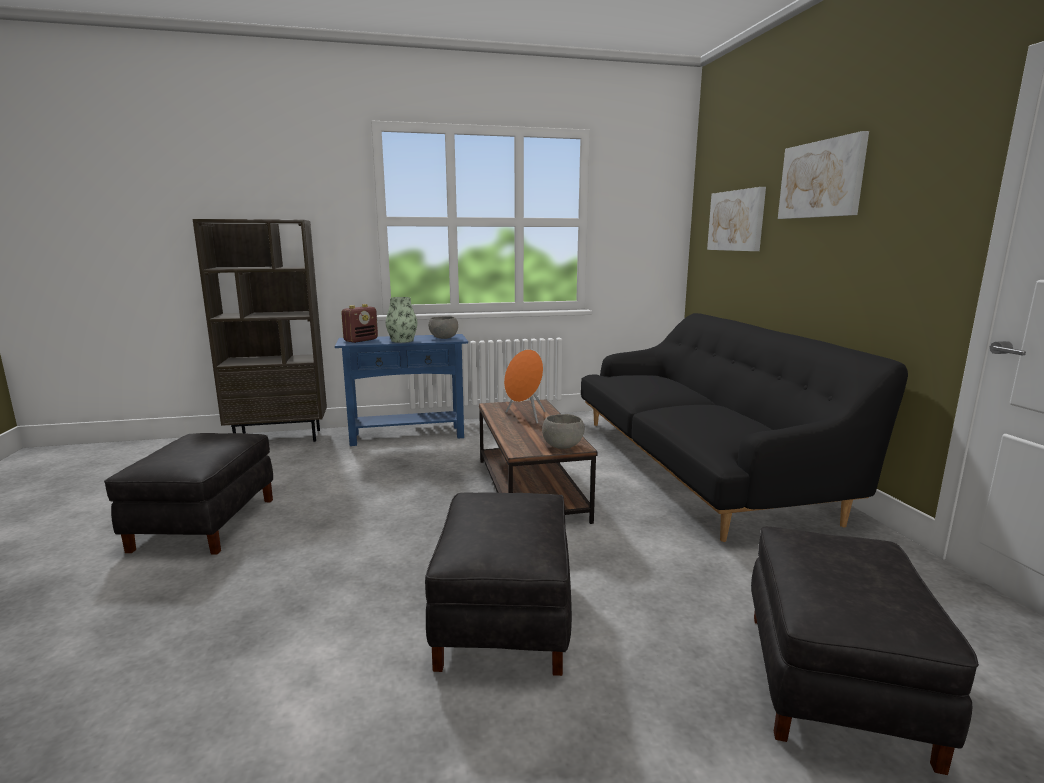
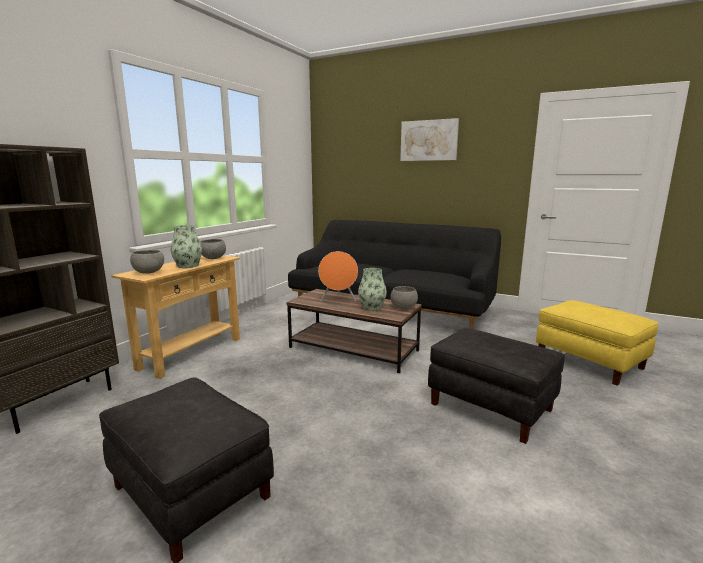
camera: 50 degrees left, 0 degrees up
(361, 340) = (149, 272): radio -> grey bowl
(407, 435) = (191, 353): blue console table -> beige console table
(531, 434) = (372, 307): none -> vase
(736, 220) = (360, 161): picture -> none
(832, 682) = (588, 362): black ottoman -> yellow ottoman

